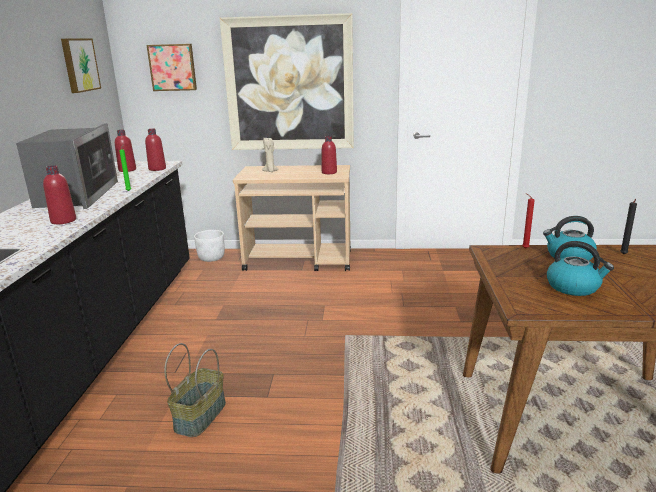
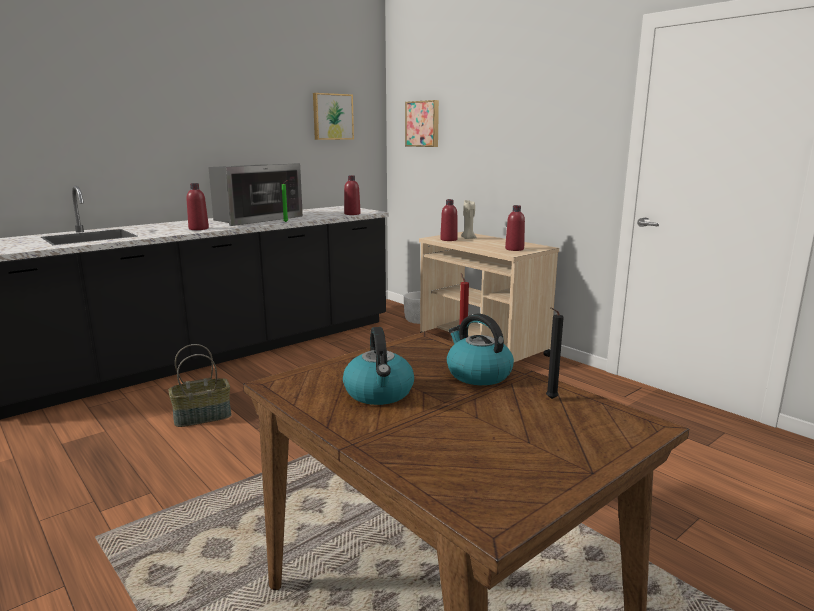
camera: 45 degrees right, 5 degrees down
(127, 170) = (334, 211): red bottle -> red bottle (448, 239)
(289, 84) = (513, 145): picture -> none

